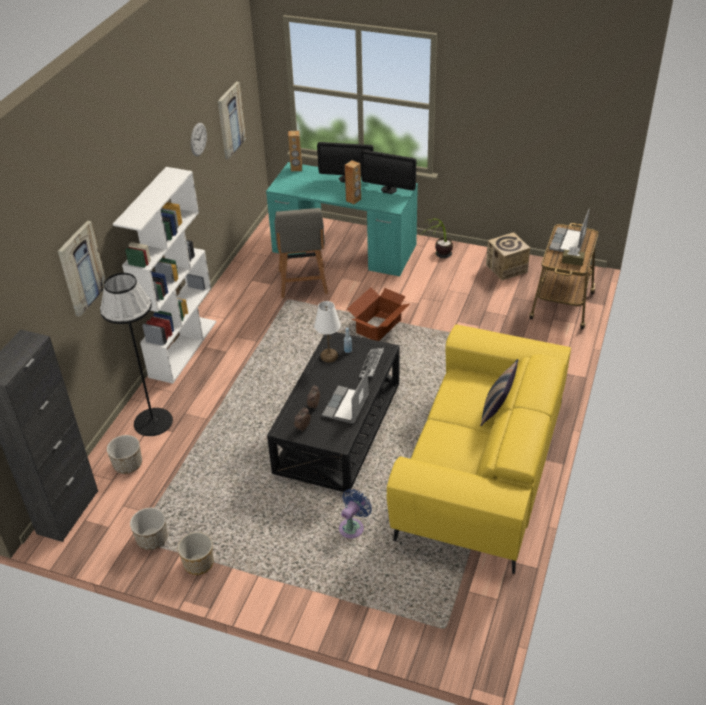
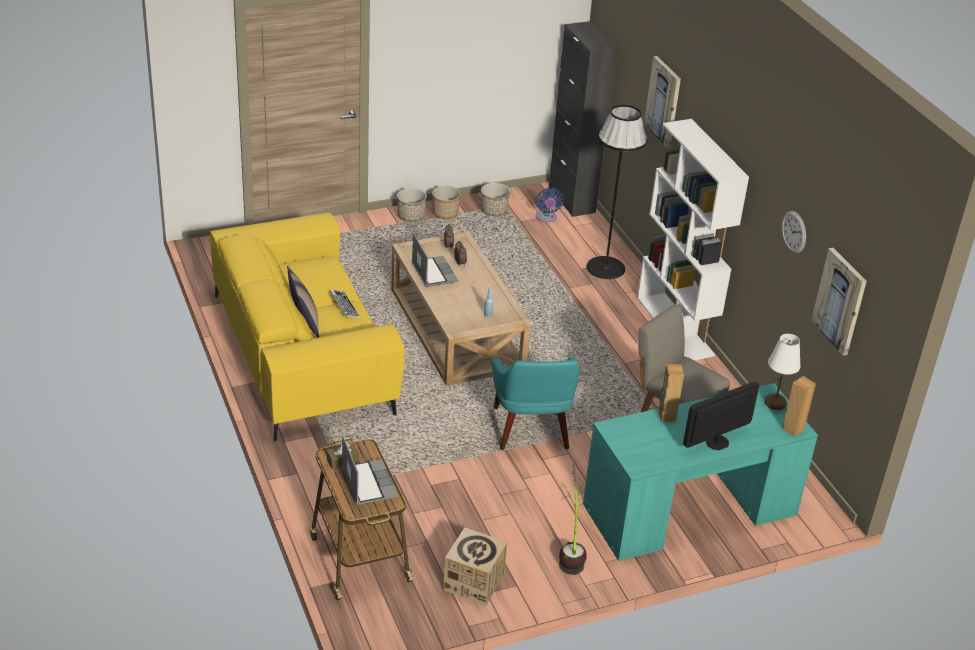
camera: 135 degrees right, 5 degrees down
(128, 464) = (578, 237): planter -> planter (411, 216)
(328, 356) = (497, 302): white table lamp -> white table lamp (775, 402)
(339, 427) = (455, 329): black coffee table -> beige coffee table
(353, 526) = (364, 273): blue fan -> blue fan (546, 218)
(371, 365) = (452, 312): keyboard -> keyboard (344, 307)
(379, 326) = (531, 432): cardboard box -> turquoise armchair
(389, 189) = (649, 450): monitor -> none

